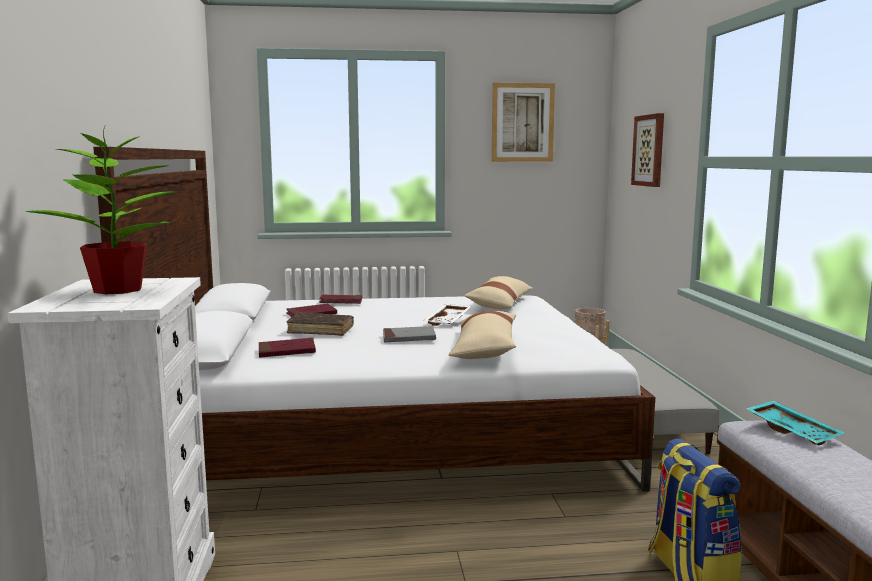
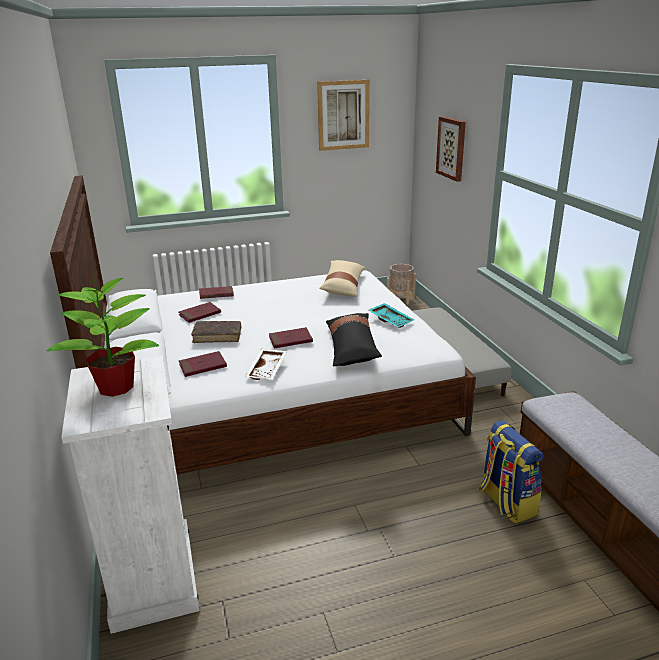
camera: 10 degrees left, 15 degrees up
(409, 337) = (290, 340): grey book -> red book
(449, 321) = (313, 315): white tray -> white tray (268, 370)
(485, 349) = (351, 348): beige pillow -> black pillow
(793, 431) = (571, 406): turquoise tray -> turquoise tray (391, 320)

